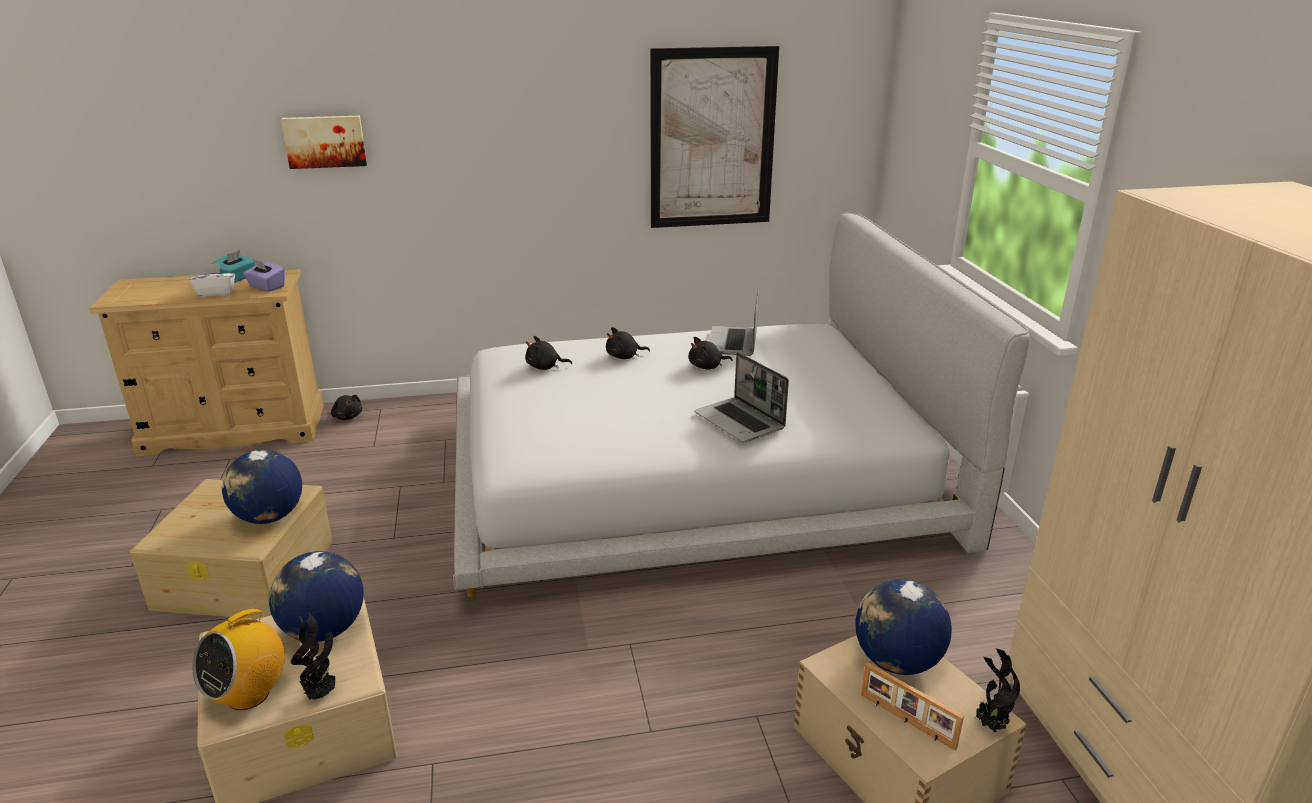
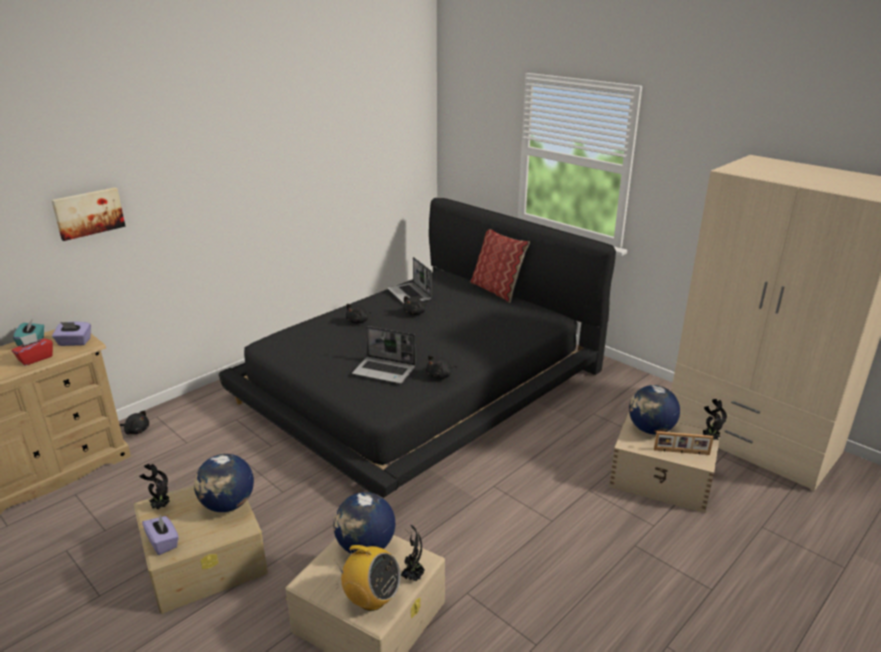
camera: 35 degrees left, 0 degrees up
(172, 529) = (163, 542): none -> purple tissue box
(216, 293) = (35, 358): white tissue box -> red tissue box
(216, 492) = (160, 507): none -> potted plant
(249, 694) = (371, 599): radio -> radio turned 60 degrees counterclockwise
(545, 367) = (317, 342): black plush toy -> black plush toy (440, 376)
(694, 473) = (421, 383): white bed -> black bed
(712, 139) = (349, 164): picture -> none
(740, 422) = (474, 338): laptop -> laptop (385, 371)
(867, 369) = (497, 290): none -> pillow

